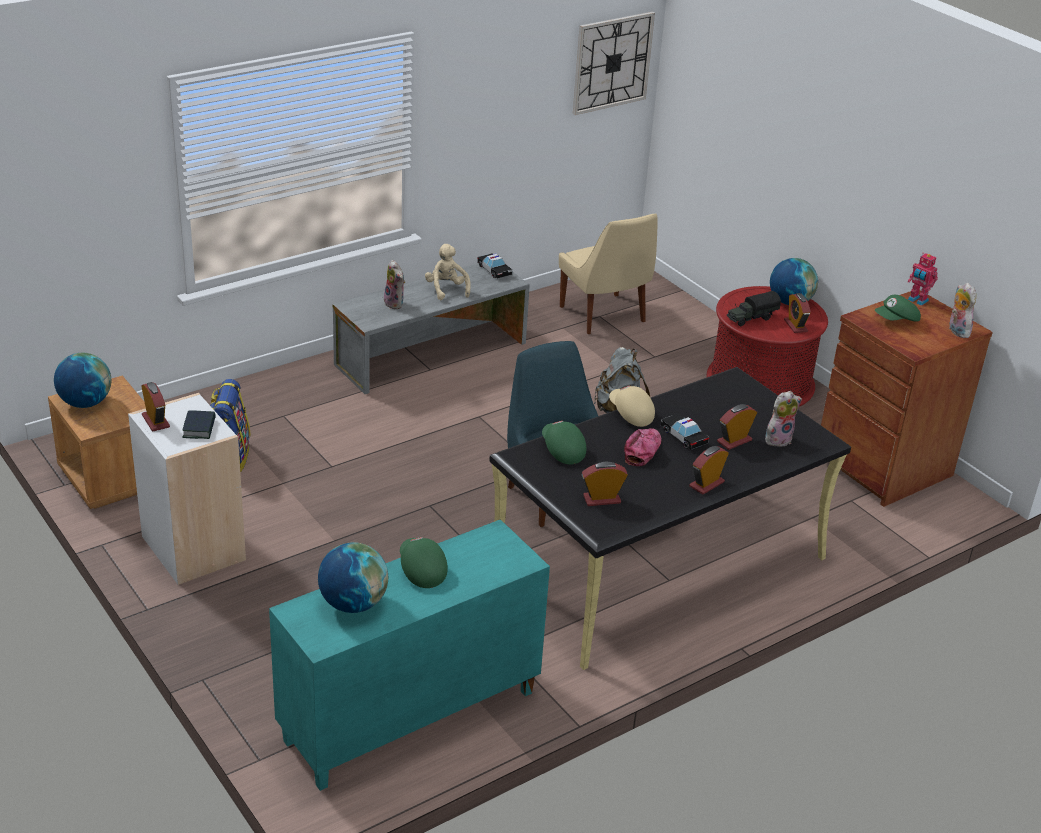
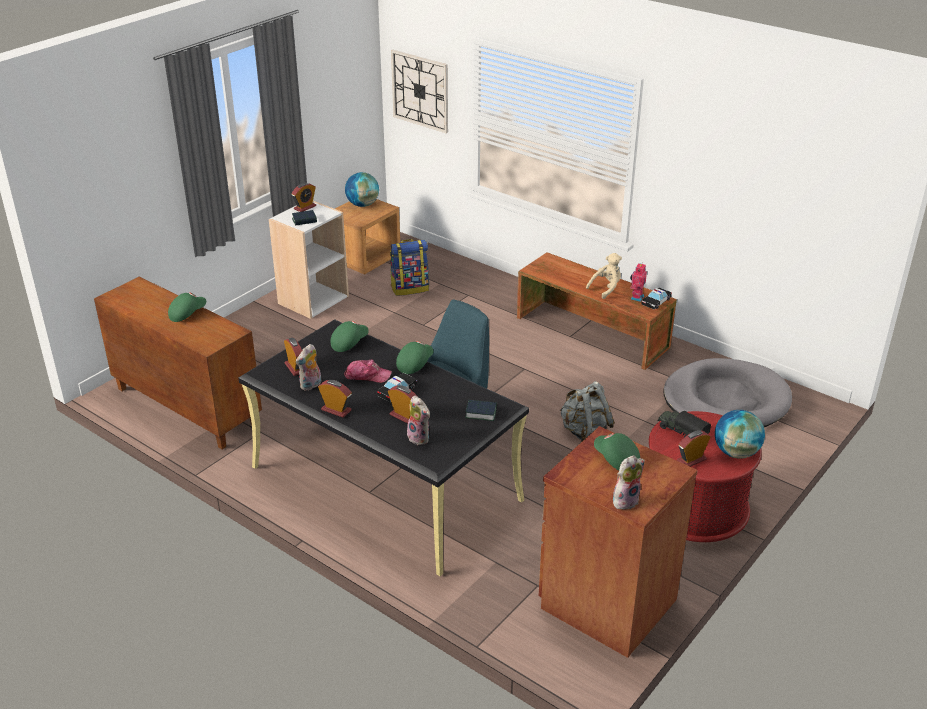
camera: 75 degrees right, 0 degrees up
(353, 603) = (149, 299): globe -> none
(395, 304) = (566, 273): plush toy -> plush toy (311, 385)
(410, 718) = (185, 407): turquoise cabinet -> brown cabinet
(431, 352) = (593, 332): grey bench -> brown bench
(604, 316) = (726, 400): beige chair -> grey dog bed
(612, 62) = (833, 193): wall clock -> wall clock (420, 91)
(630, 414) = (414, 364): beige cap -> green cap
(744, 393) = (481, 413): none -> book
(917, 300) = (669, 470): toy robot -> toy robot (636, 297)

